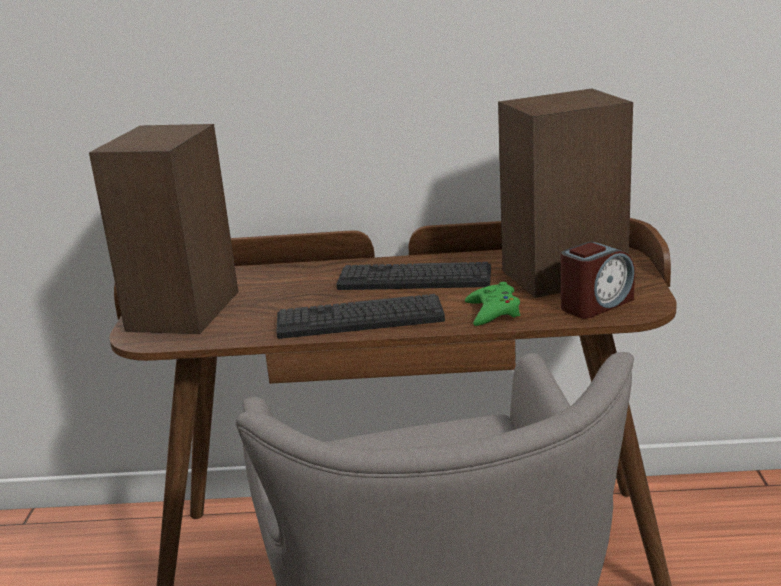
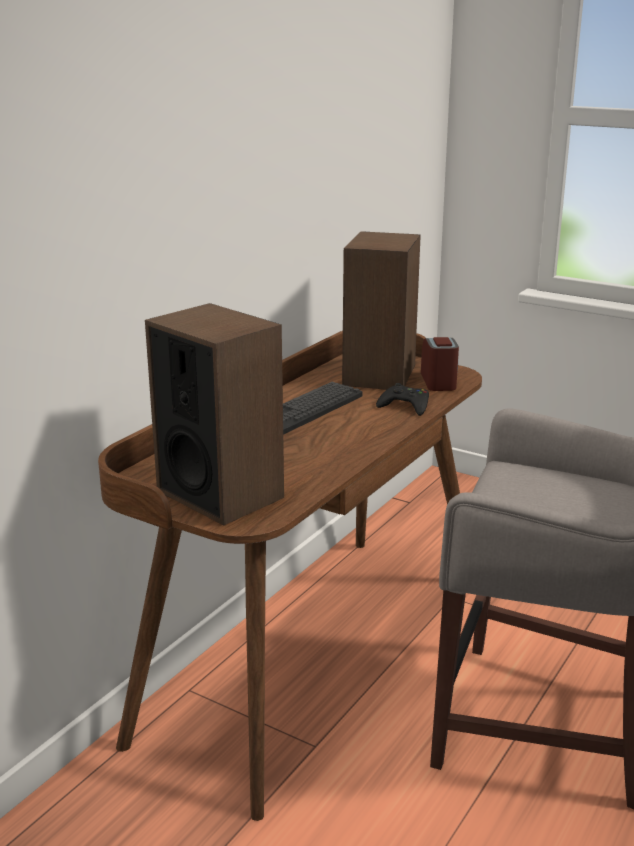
camera: 60 degrees left, 0 degrees up
(360, 319) = (351, 441): keyboard -> none
(493, 311) = (405, 406): green game controller -> black game controller

